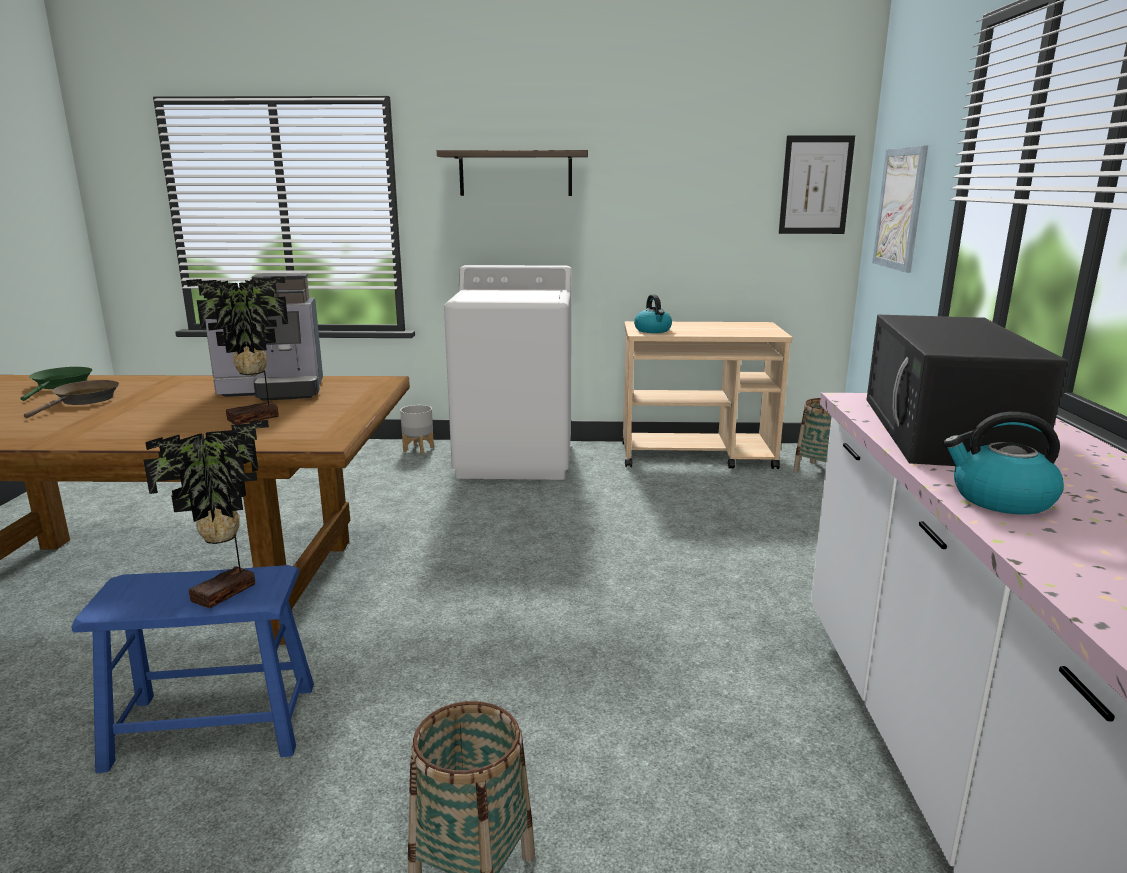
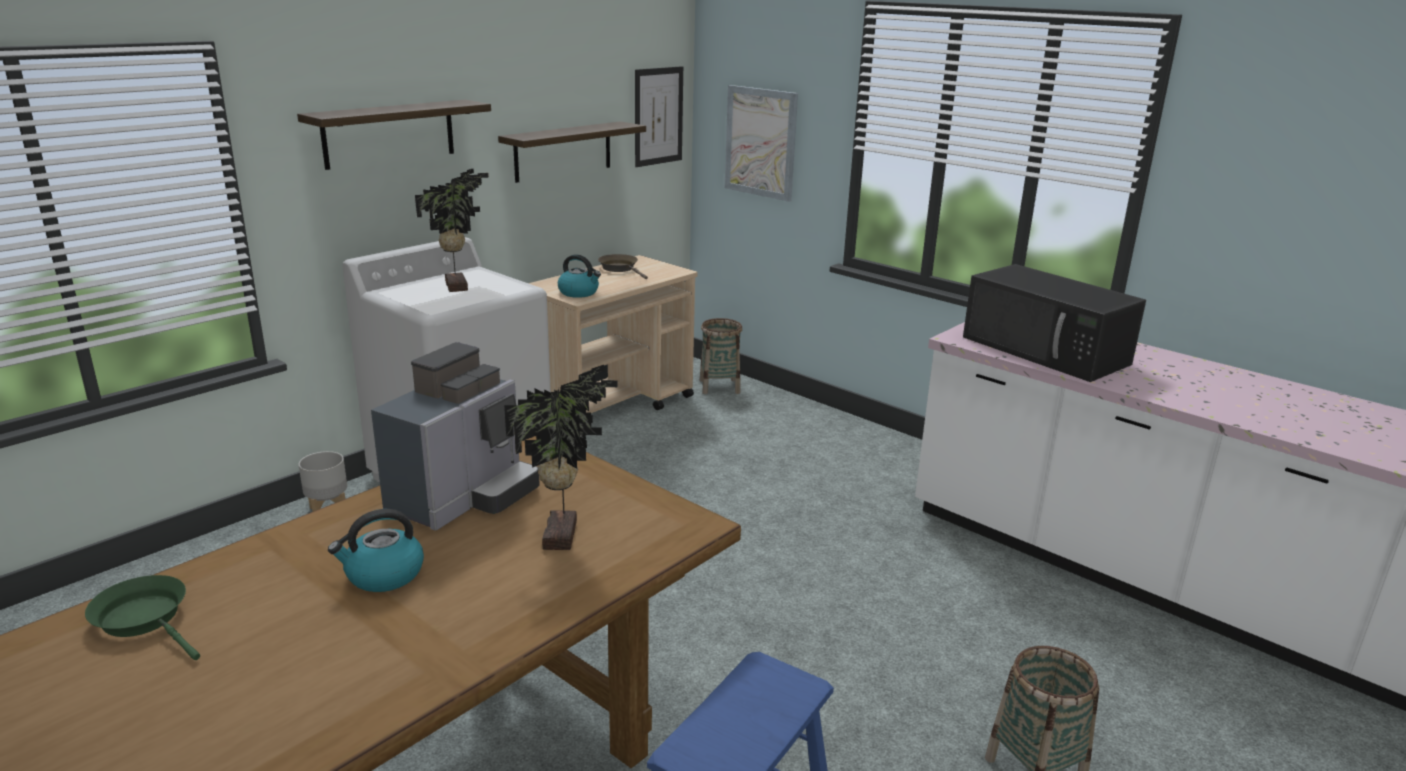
camera: 50 degrees left, 5 degrees up
(84, 400) = (280, 616): brown frying pan -> brown frying pan (620, 268)
(227, 593) = (773, 700): potted plant -> potted plant (459, 286)
(689, 207) = (563, 151): none -> shelf
(1000, 499) = (1161, 391): kettle -> kettle (383, 575)

